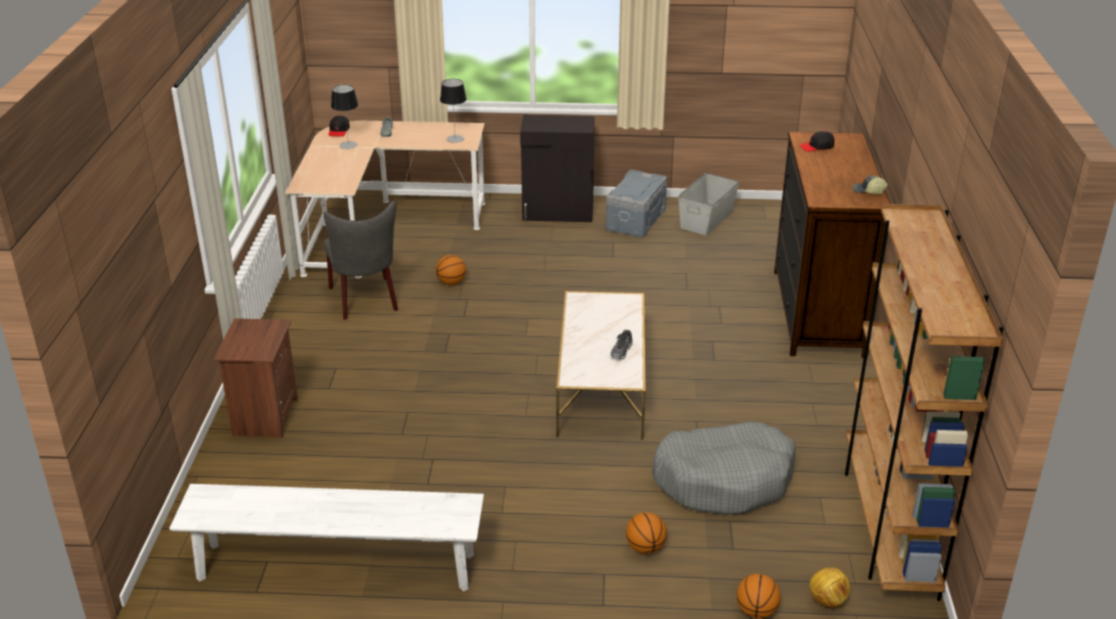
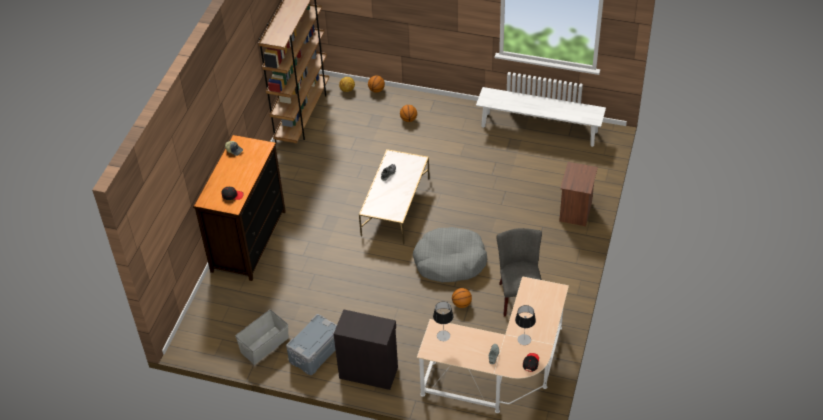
camera: 165 degrees left, 15 degrees up
(724, 480) = (360, 144): grey dog bed -> grey dog bed (449, 261)

